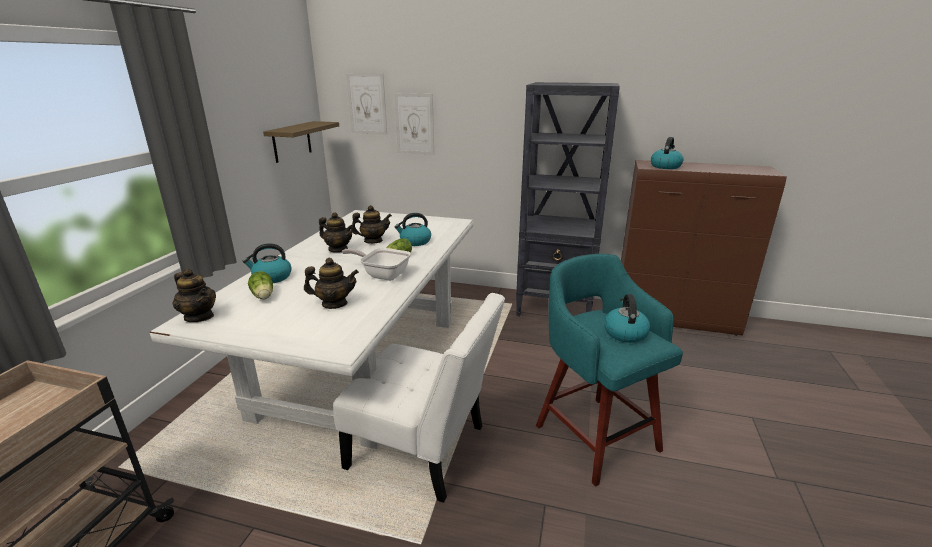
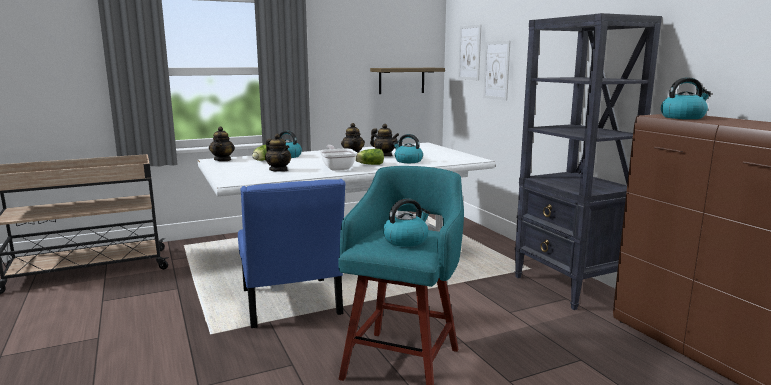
camera: 50 degrees right, 10 degrees down
(423, 450) = (291, 305): white chair -> blue chair

